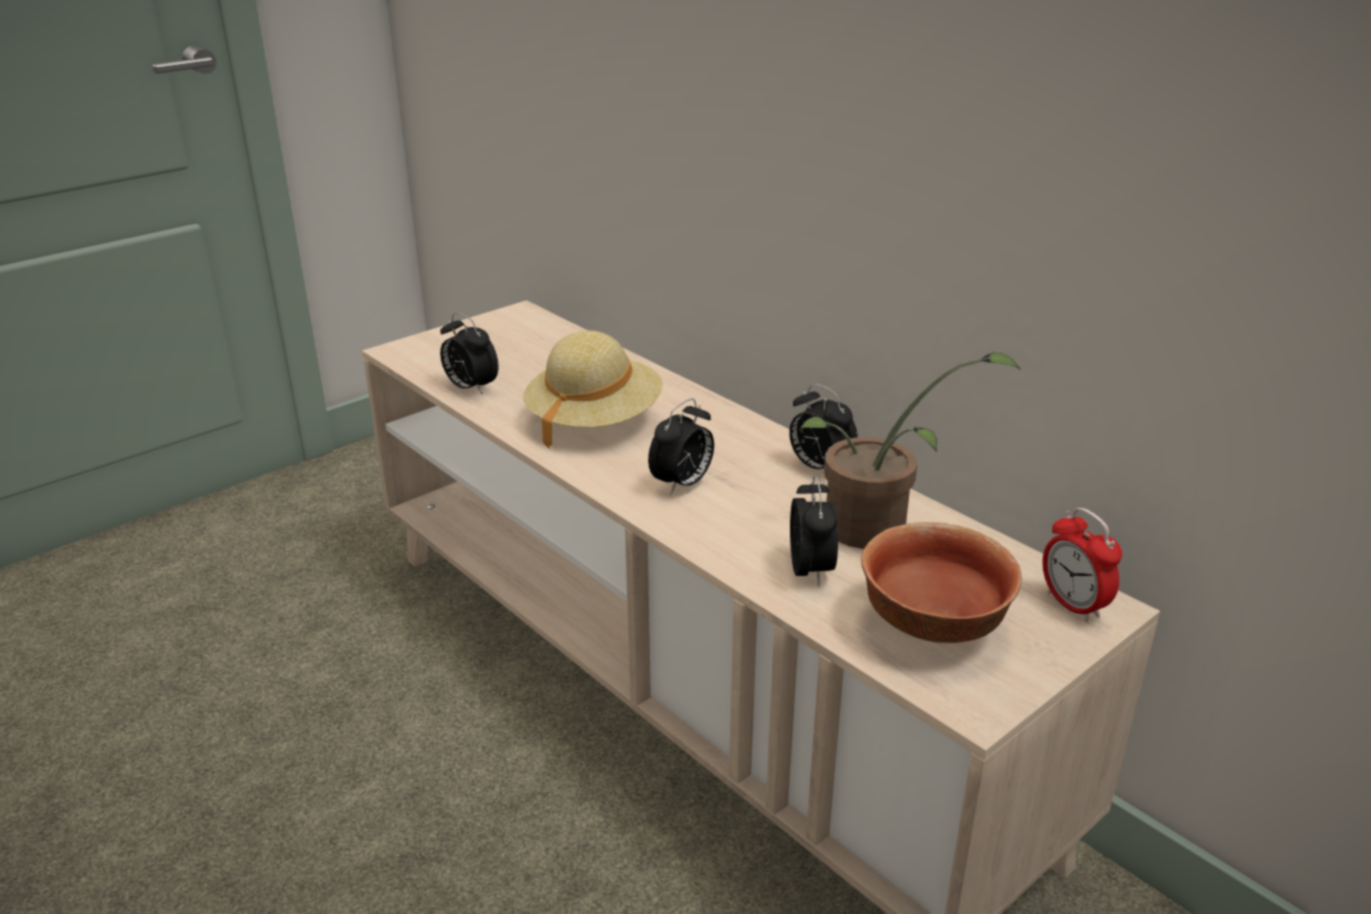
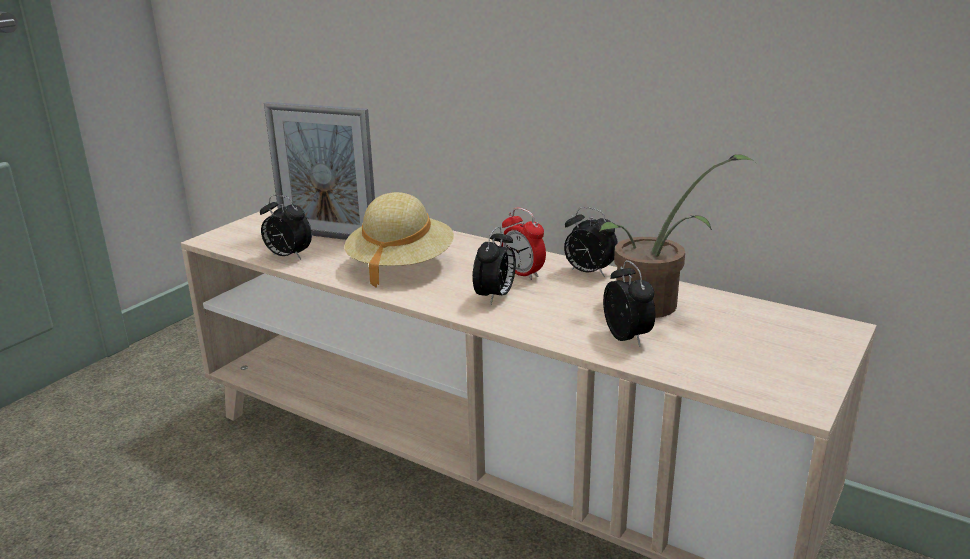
camera: 15 degrees left, 5 degrees down
(531, 366) = (328, 236): none -> picture frame
(935, 626) = (739, 358): bowl -> none
(1073, 605) = (820, 330): alarm clock -> alarm clock (522, 273)

